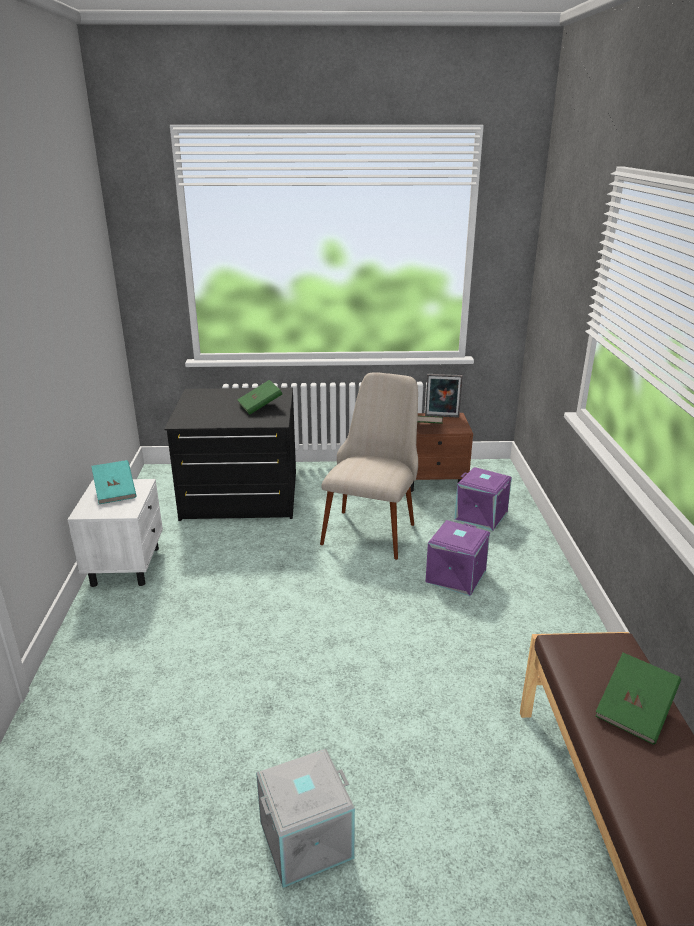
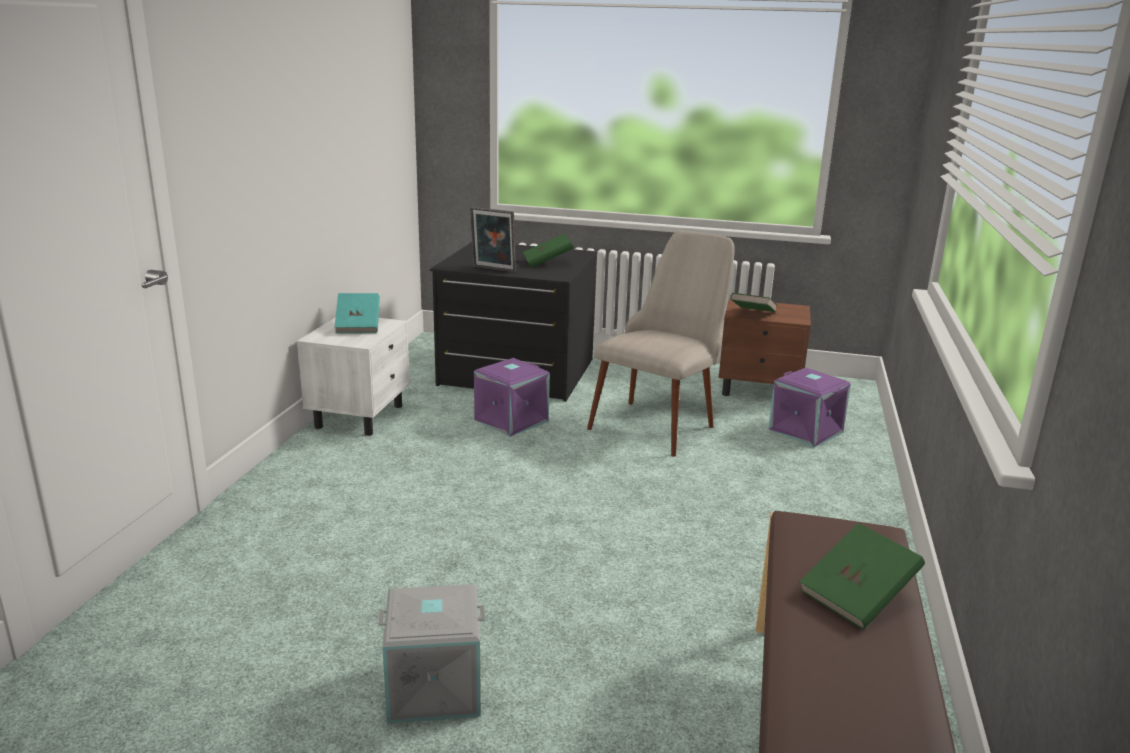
camera: 15 degrees right, 5 degrees down
(442, 417) = (778, 306): picture frame -> picture frame (493, 269)
(455, 576) = (740, 483): purple storage box -> purple storage box (511, 420)

